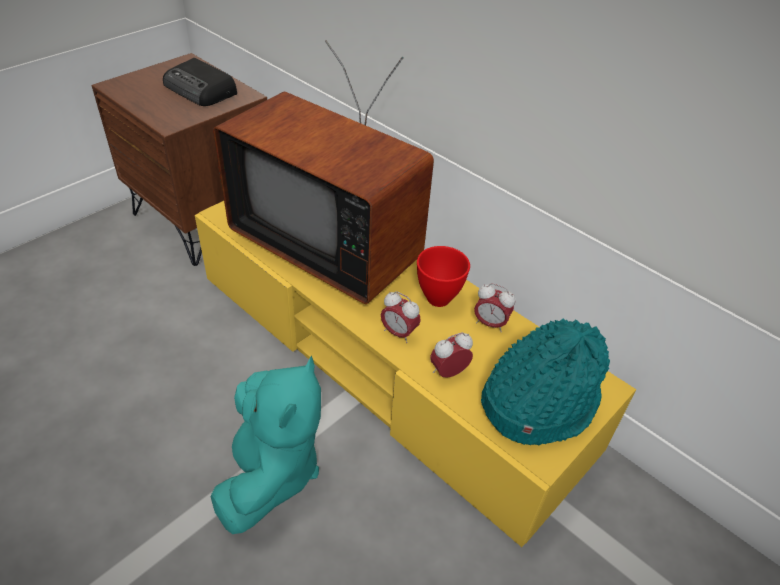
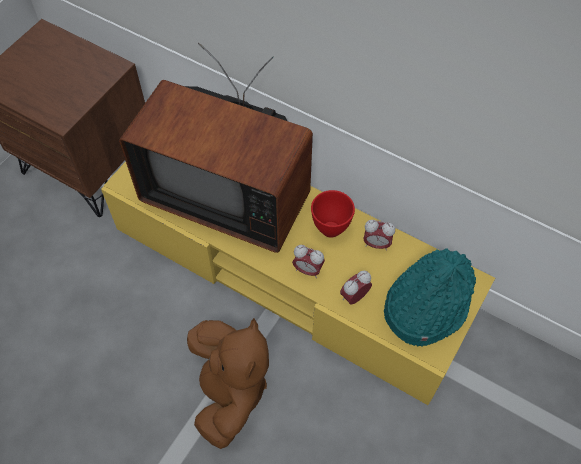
camera: 10 degrees left, 15 degrees up
(201, 90) = (72, 68): radio -> none
(270, 472) = (229, 391): turquoise plush toy -> brown plush toy

